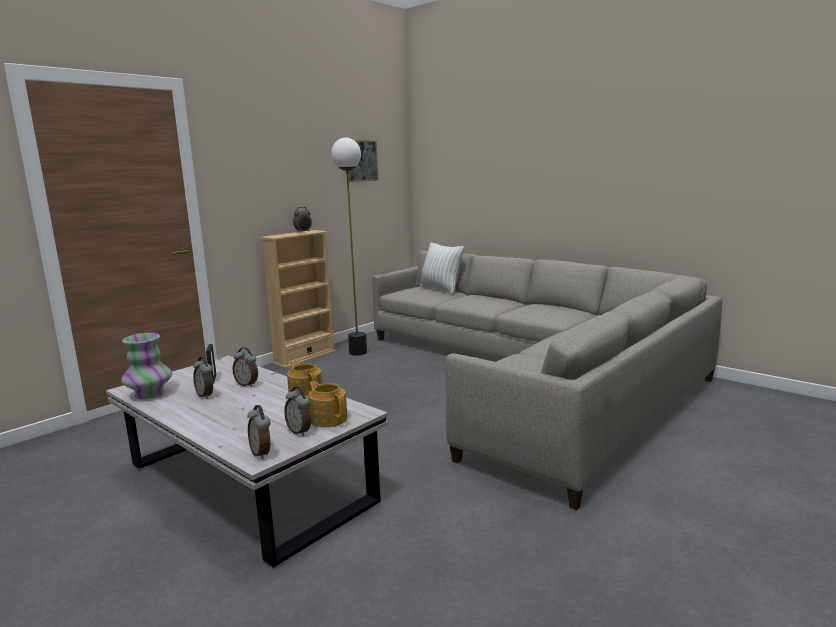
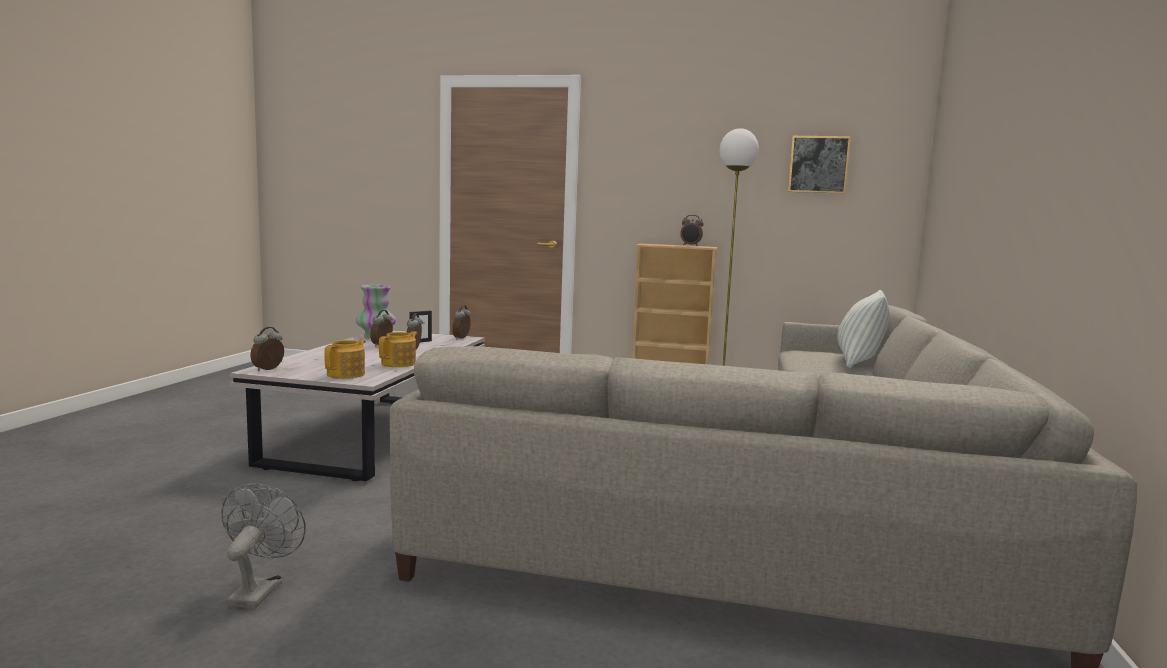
camera: 60 degrees right, 5 degrees down
(300, 431) = (315, 371): alarm clock -> alarm clock (462, 338)
(573, 573) = (259, 590): none -> grey fan

